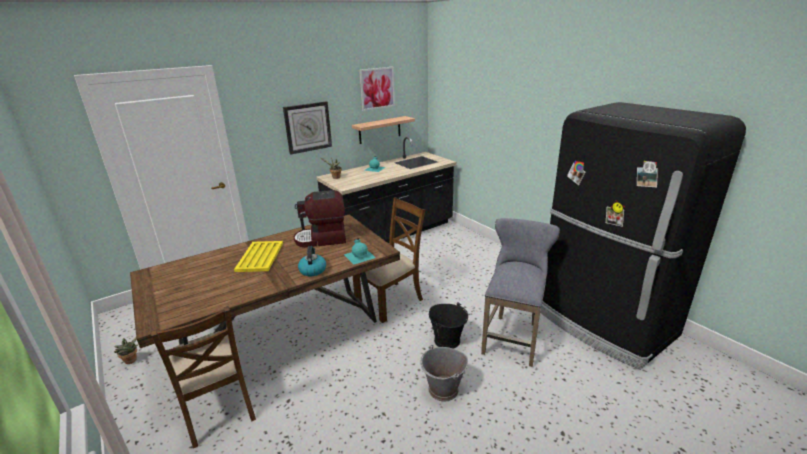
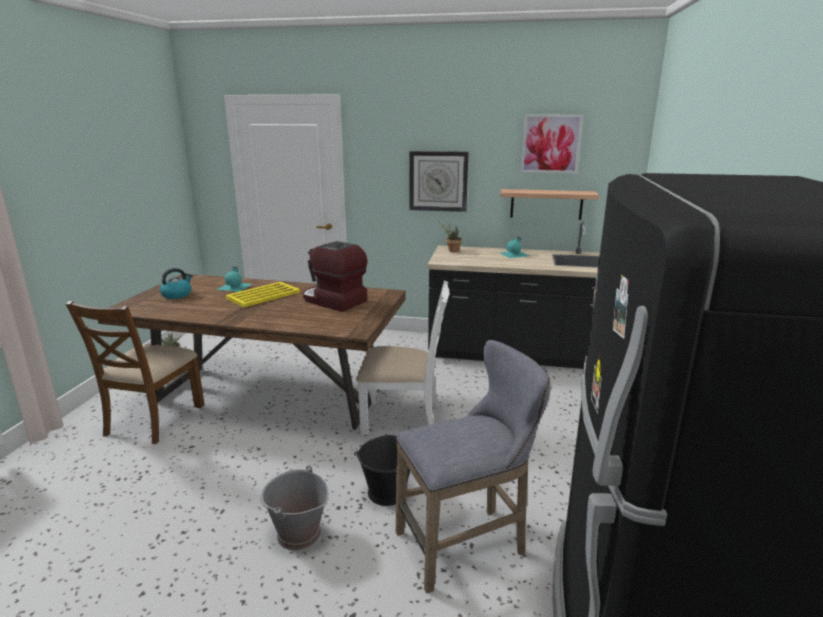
camera: 45 degrees right, 5 degrees down
(312, 270) = (269, 321): kettle -> kettle (177, 295)
(359, 255) = (327, 326): turquoise bottle -> turquoise bottle (235, 286)
(390, 300) = (403, 418): brown chair -> white chair

